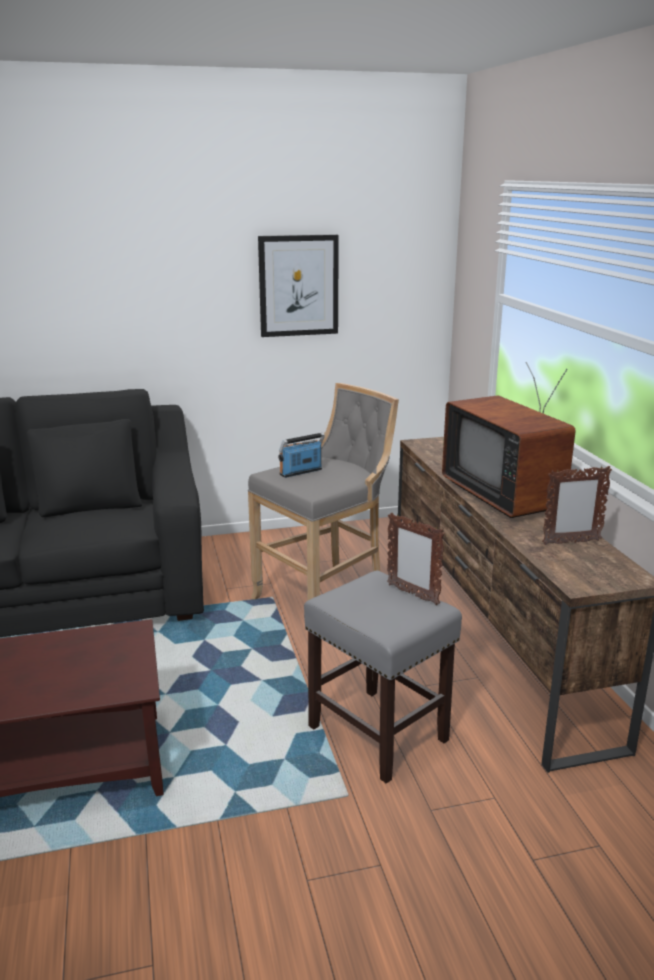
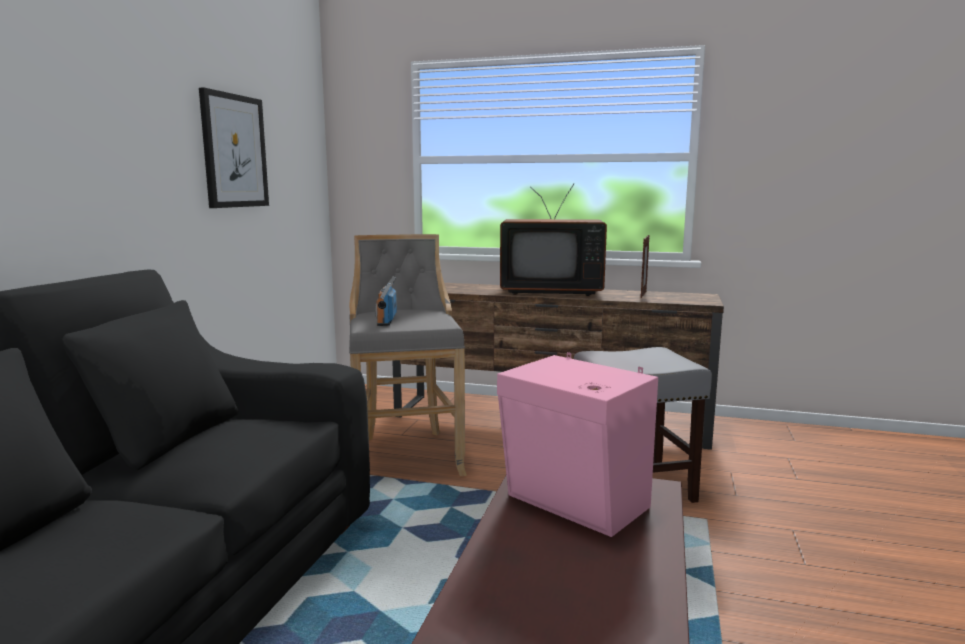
camera: 60 degrees left, 10 degrees down
(89, 659) = (576, 504): none -> pink speaker
(412, 594) = (633, 350): picture frame -> none

